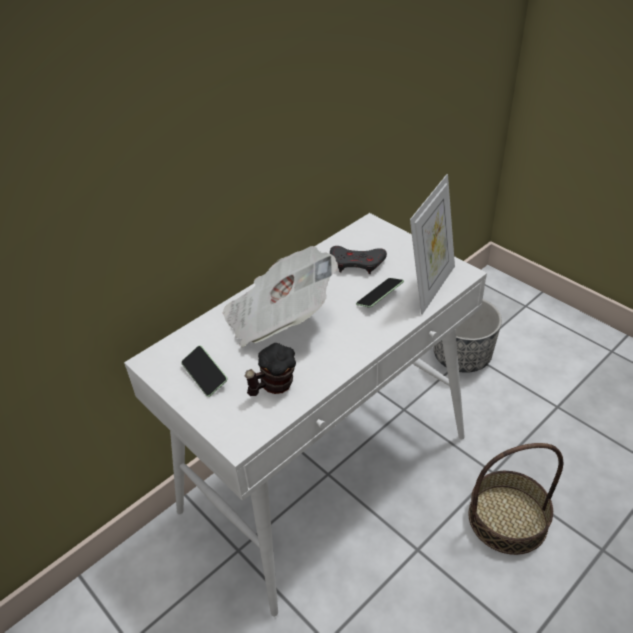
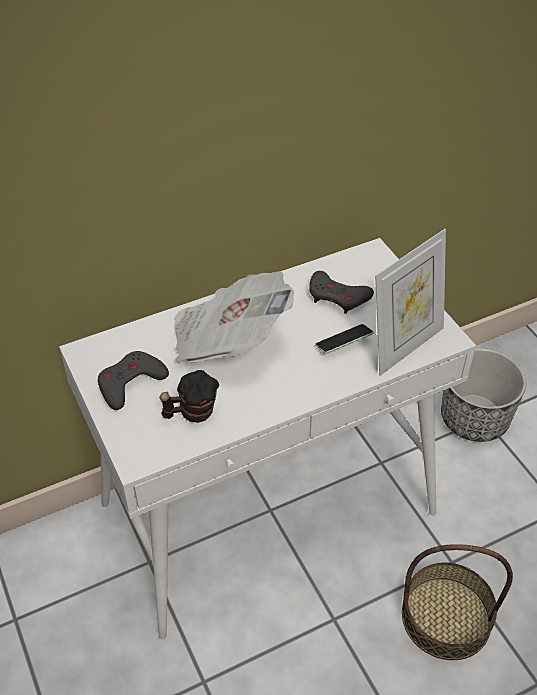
camera: 15 degrees right, 5 degrees up
(205, 376) = (130, 383): phone -> grey game controller

